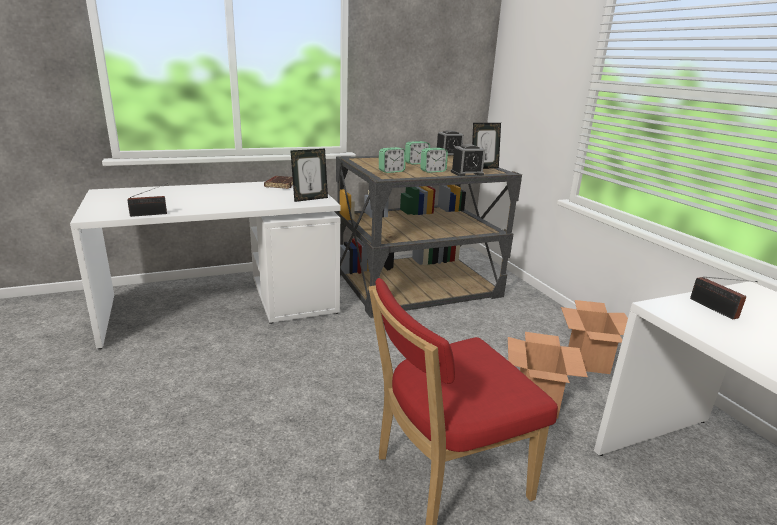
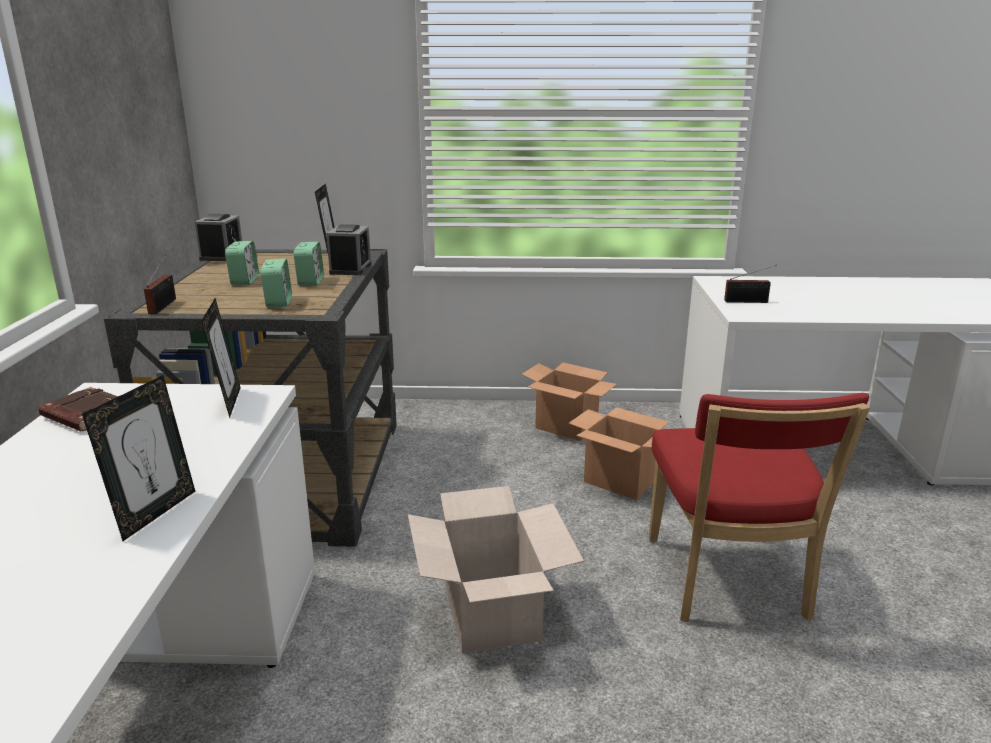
camera: 65 degrees left, 0 degrees up
(151, 214) = (127, 591): radio -> radio (164, 305)
(205, 207) = (154, 513): none -> picture frame
(341, 373) = (490, 613): none -> cardboard box

